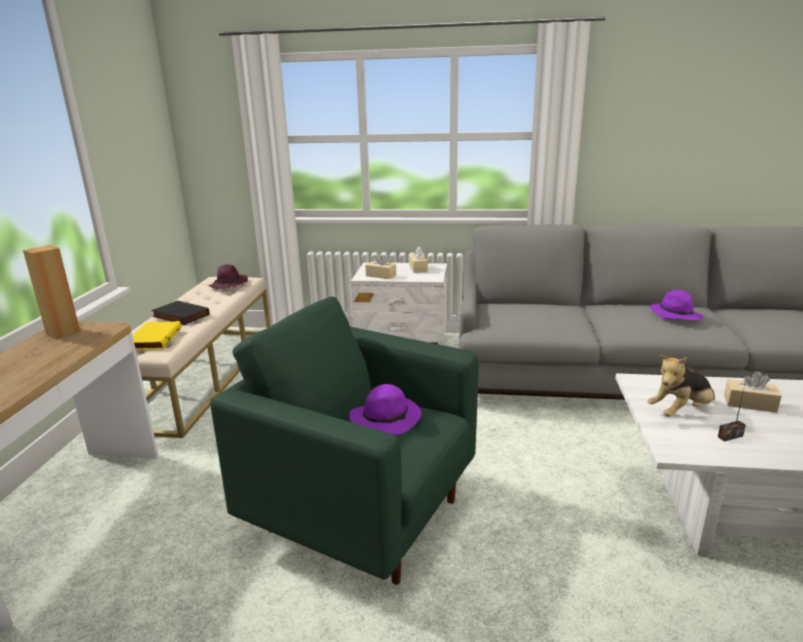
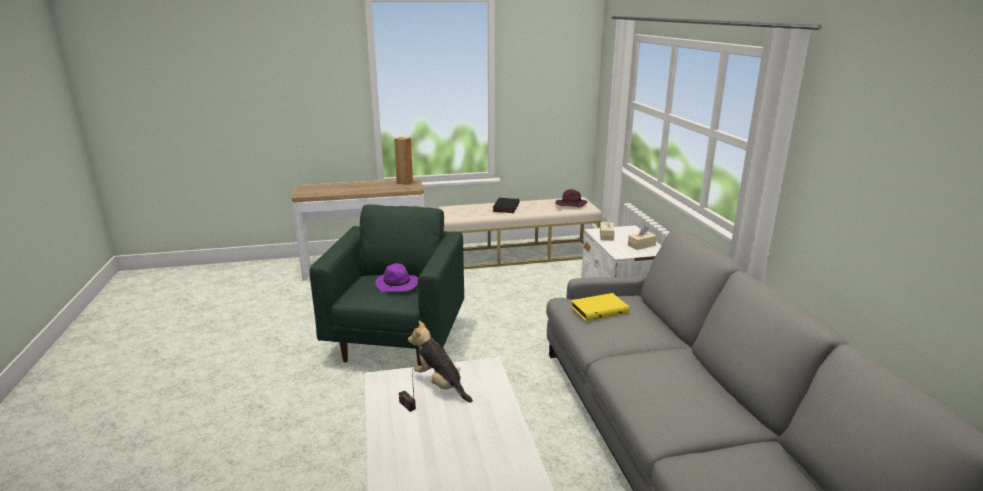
camera: 70 degrees right, 0 degrees up
(154, 338) = (468, 210): yellow book -> yellow book (599, 309)
(674, 315) = (682, 393): purple hat -> none
(749, 403) = (469, 421): beige tissue box -> none

